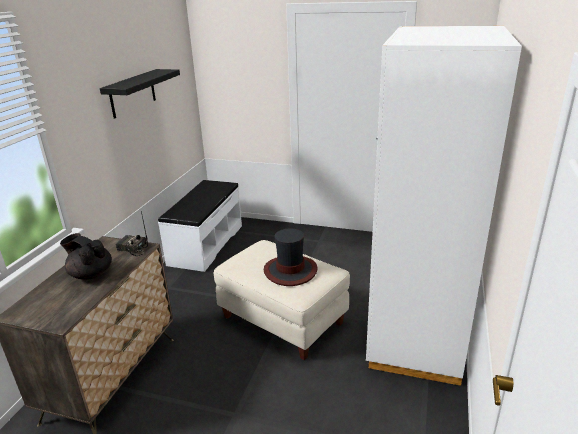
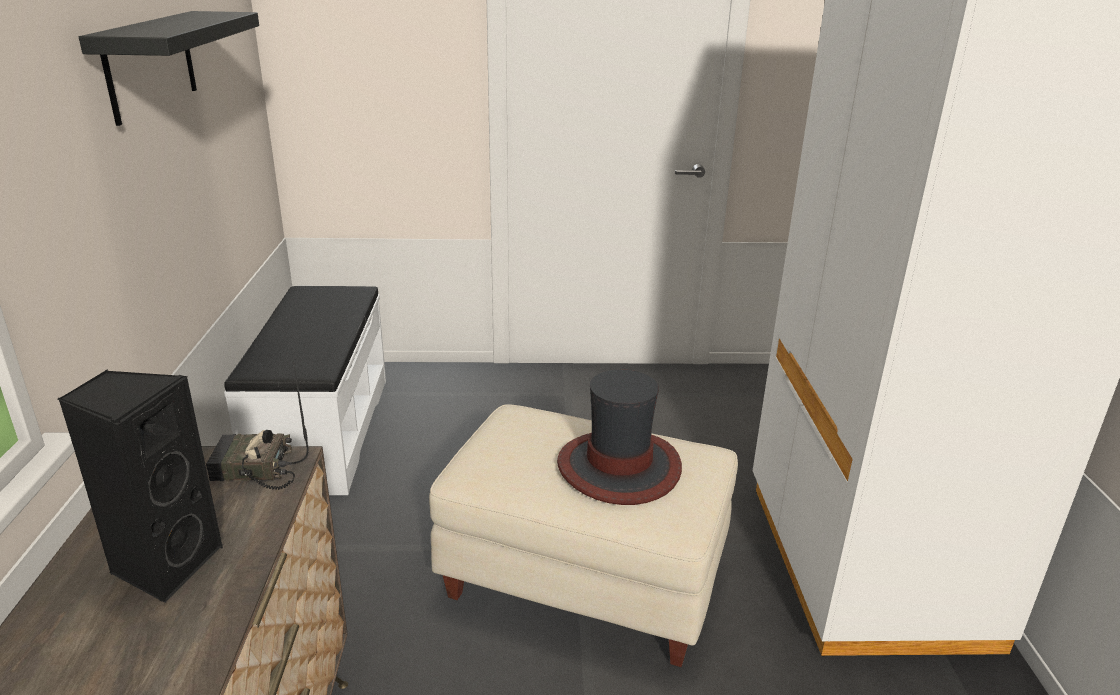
camera: 20 degrees left, 0 degrees up
(91, 274) = (165, 564): black teapot -> black speaker

